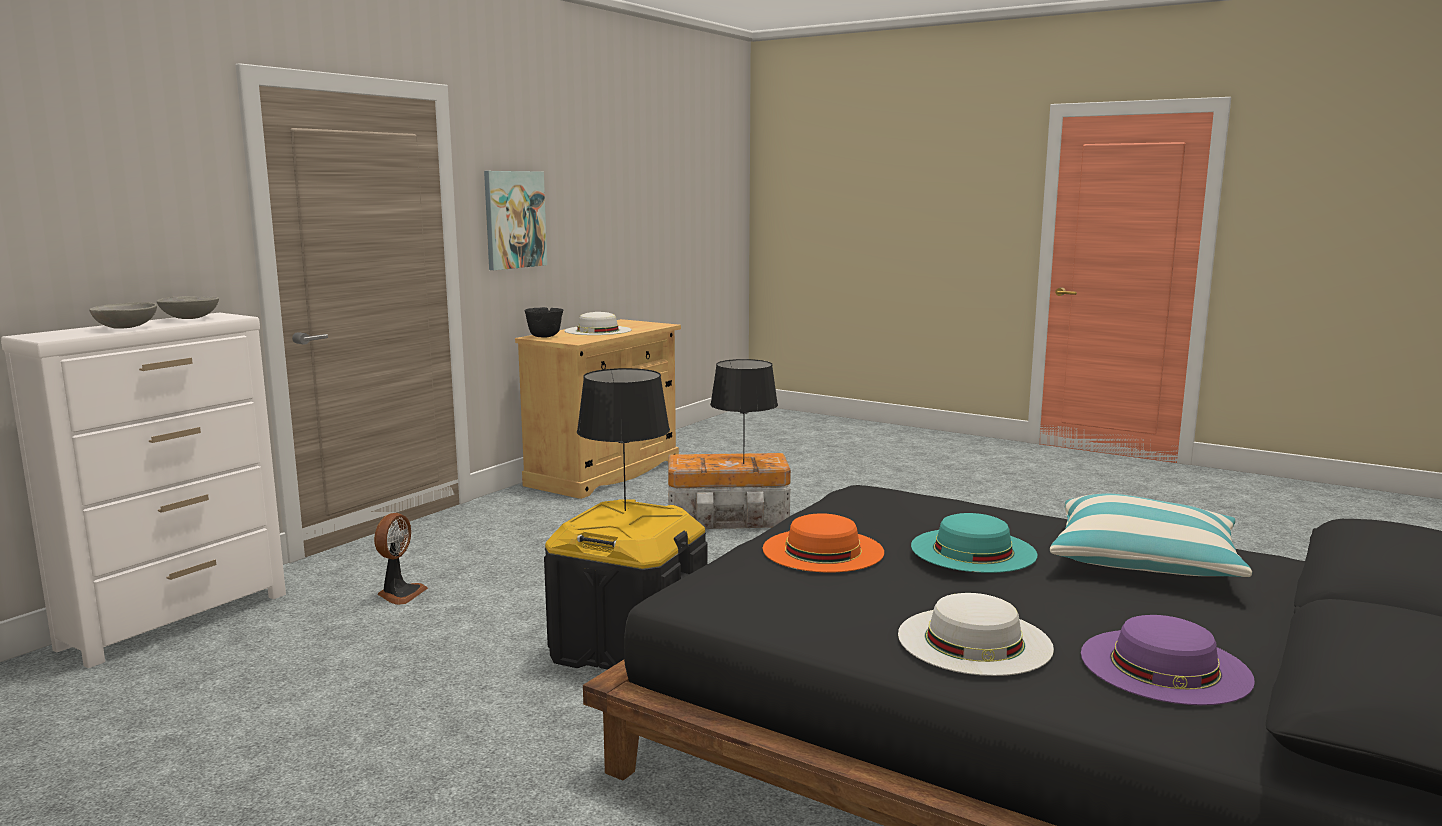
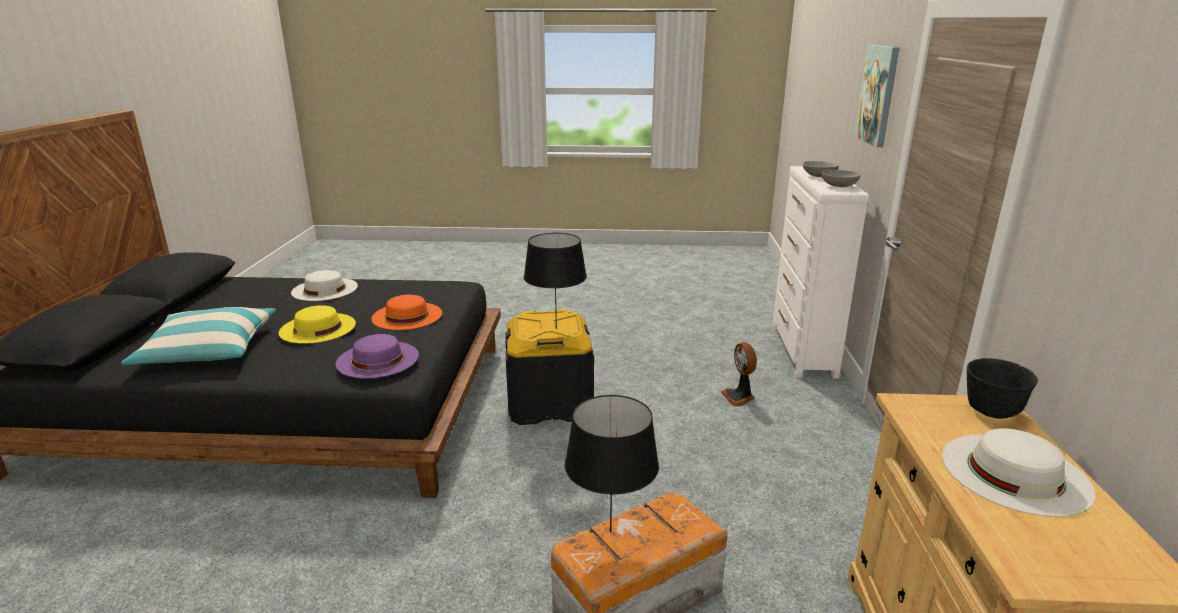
camera: 150 degrees right, 10 degrees up
(514, 219) = (1092, 229): picture -> picture (878, 94)
(973, 550) = (317, 328): turquoise hat -> yellow hat
(1165, 666) = (246, 295): purple hat -> purple hat (377, 359)

